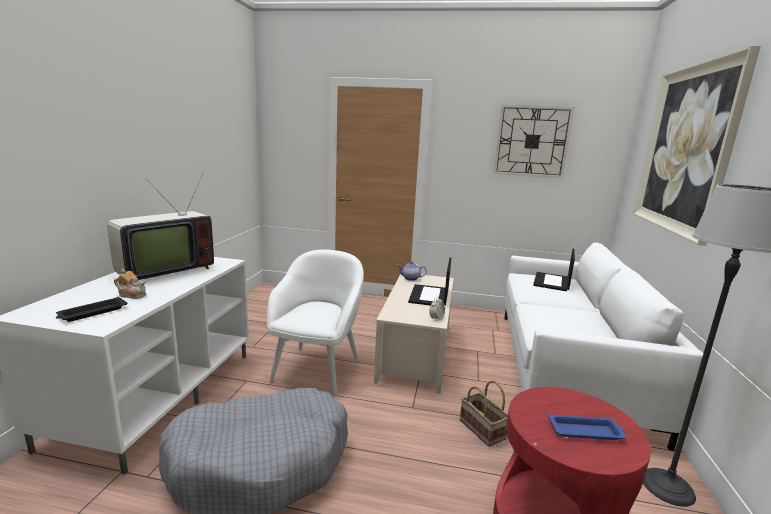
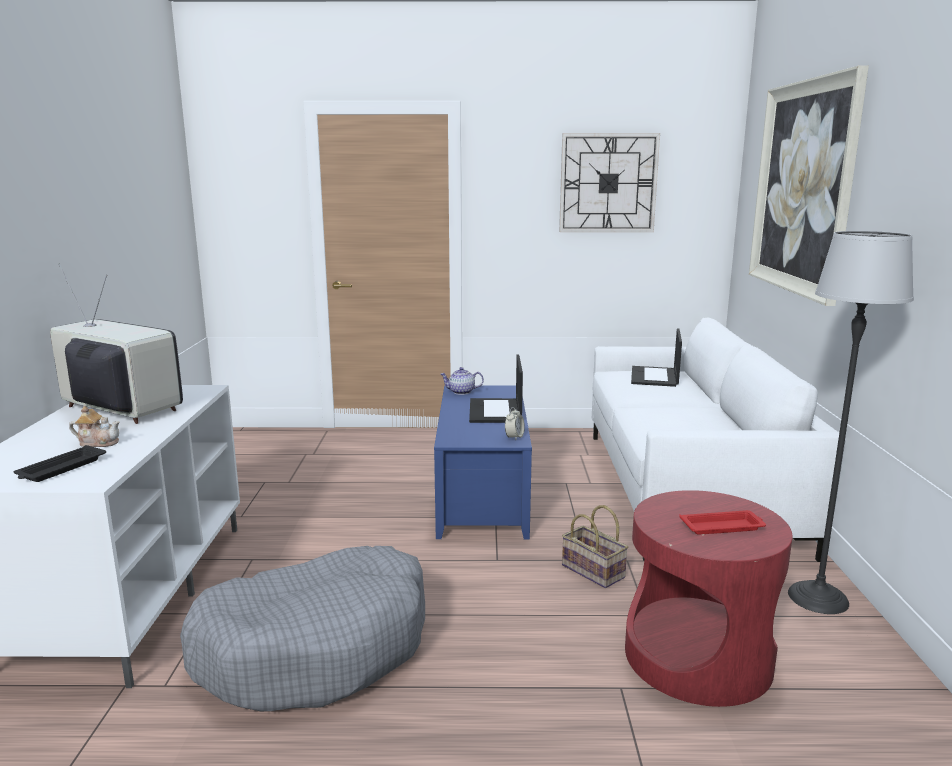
camera: 10 degrees left, 0 degrees up
(163, 271) = (118, 410): television -> television turned 90 degrees counterclockwise
(317, 368) = (349, 531): white armchair -> none
(416, 353) = (482, 495): beige coffee table -> blue coffee table
(586, 431) = (723, 527): blue tray -> red tray

